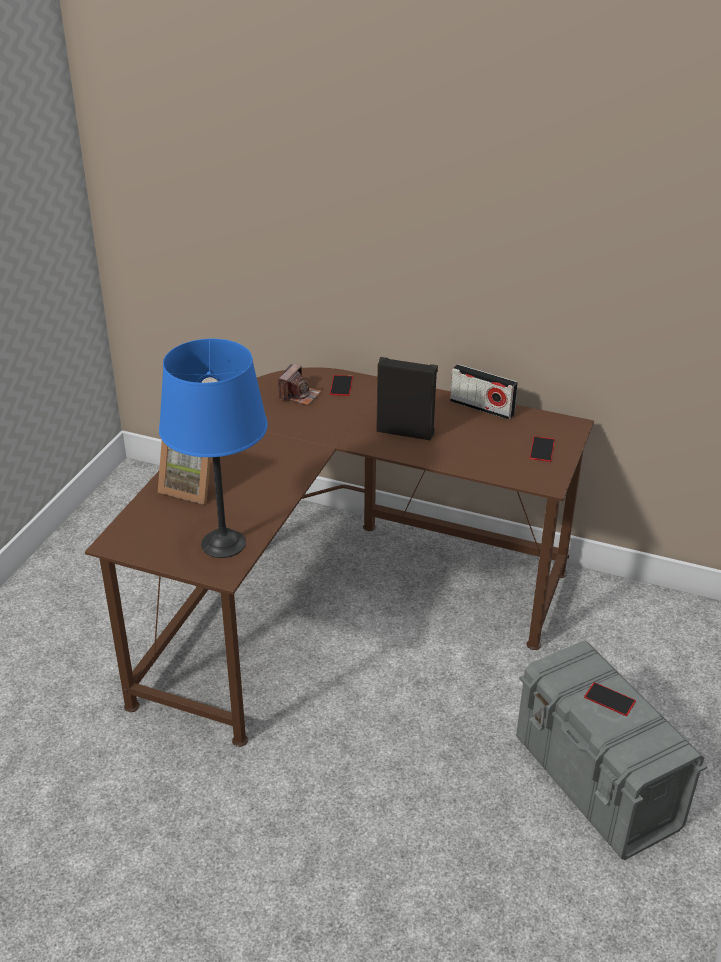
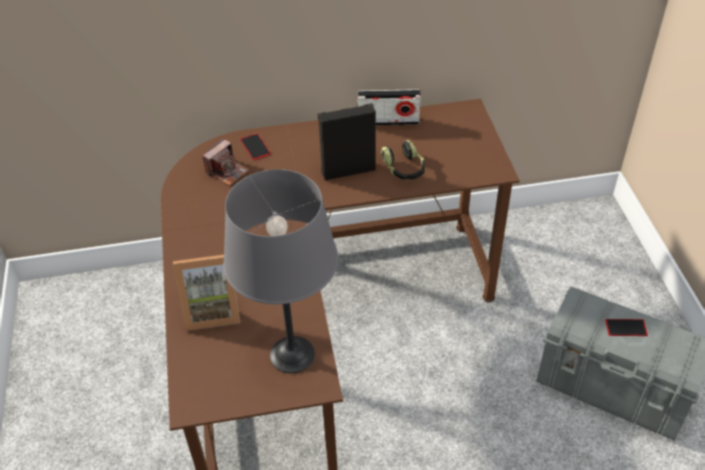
camera: 30 degrees left, 10 degrees up
(223, 543) = (291, 354): blue table lamp -> grey table lamp
(299, 395) = (227, 171): camera -> camera turned 45 degrees clockwise
(458, 449) = (404, 169): none -> headphones
(542, 449) = (466, 141): phone -> none

